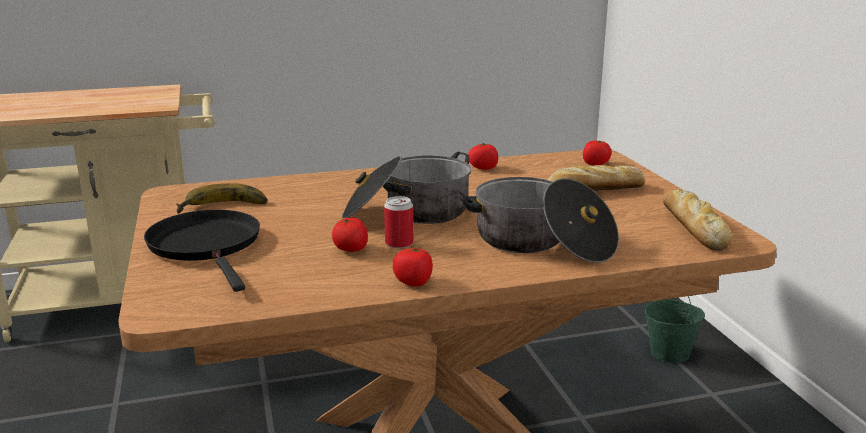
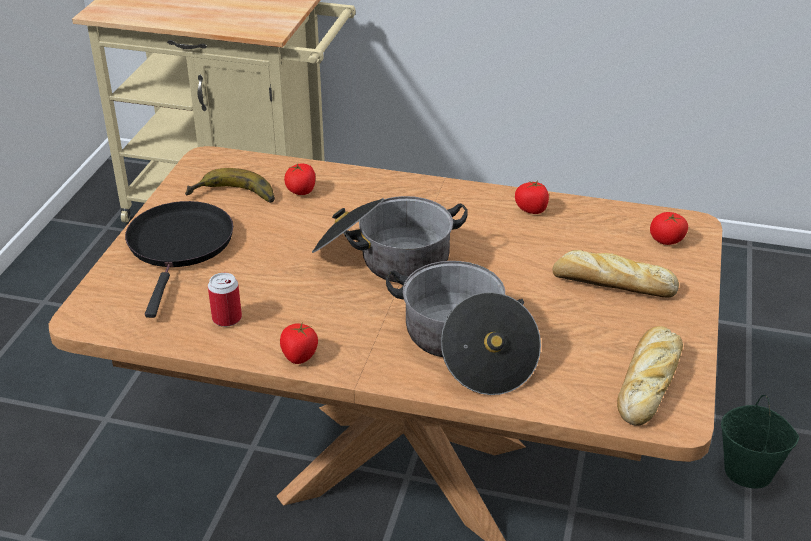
camera: 30 degrees right, 15 degrees up
(351, 249) = (287, 293): tomato -> tomato (301, 191)
(399, 243) = (335, 300): can -> can (227, 318)

